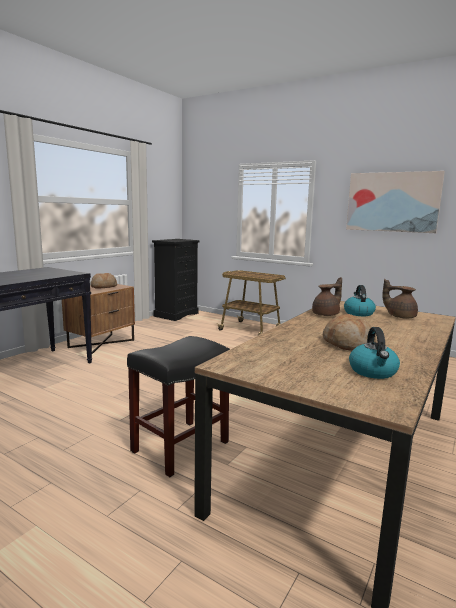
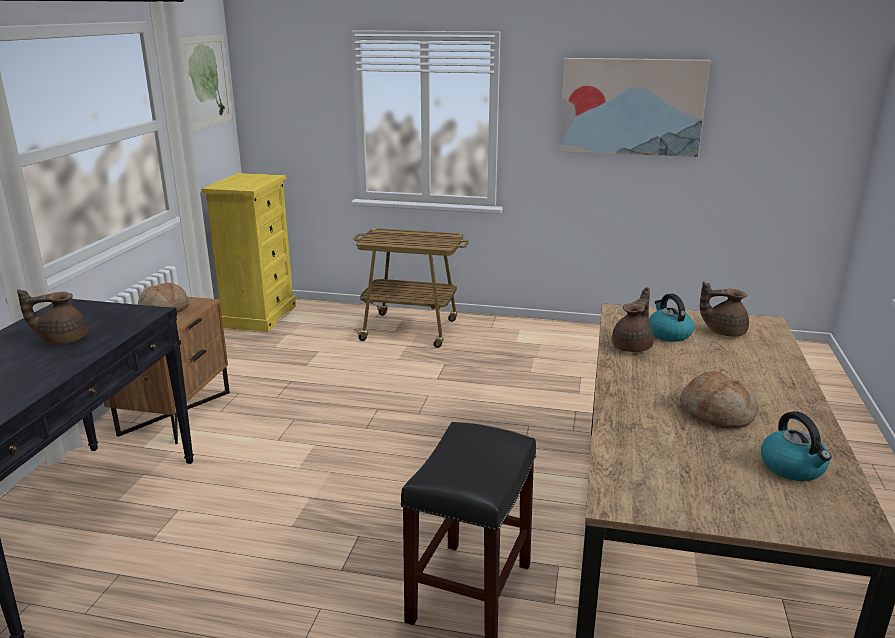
camera: 20 degrees left, 10 degrees up
(26, 275) = (62, 339): none -> brown teapot
(164, 188) = (206, 81): none -> picture
(176, 314) = (259, 316): black dresser -> yellow dresser

